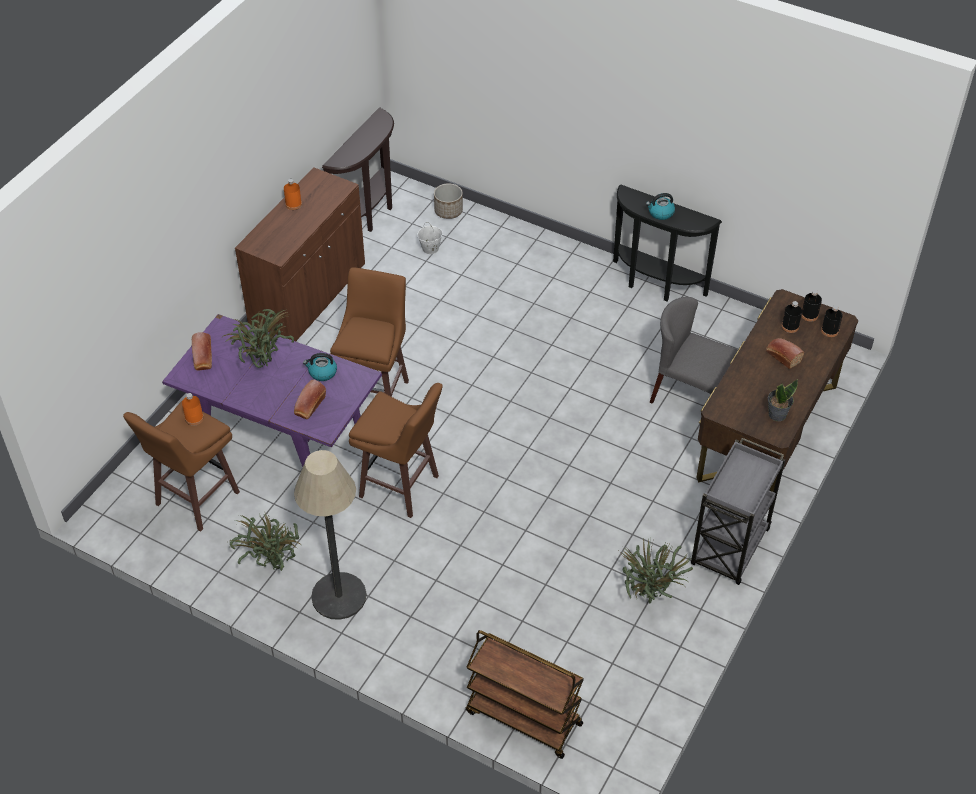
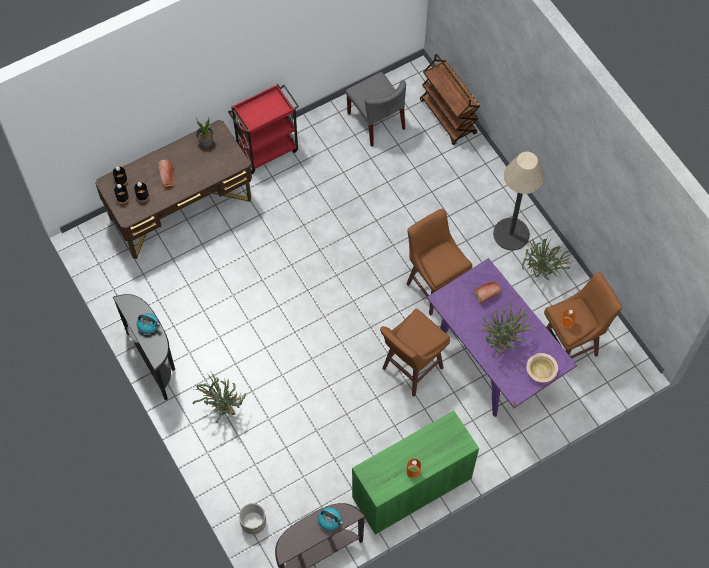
camera: 150 degrees left, 15 degrees up
(203, 358) = (541, 370): bread -> beige bowl
(308, 296) = (411, 488): brown cabinet -> green cabinet
(322, 373) = (466, 316): kettle -> kettle (330, 520)
(430, 248) = (292, 487): white bucket -> none
(650, 598) = (334, 145): potted plant -> potted plant (223, 408)
(689, 395) = (206, 259): grey chair -> grey chair (376, 121)
(729, 549) = (267, 149): grey cart -> red cart

